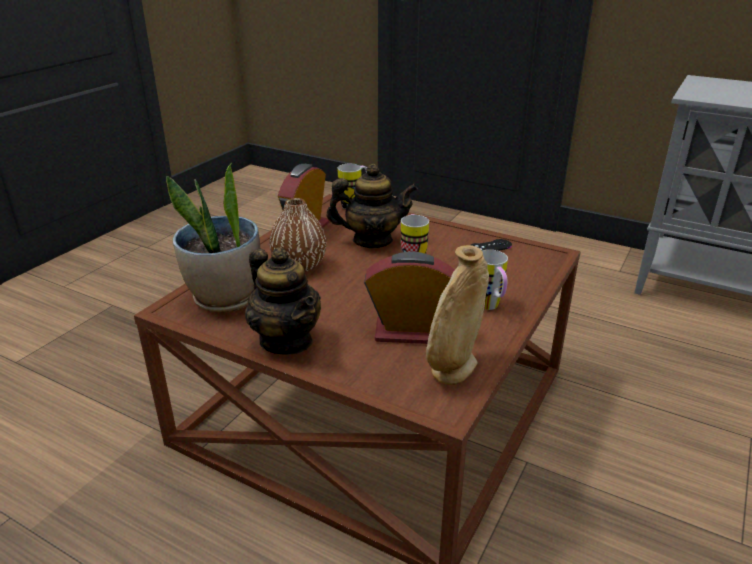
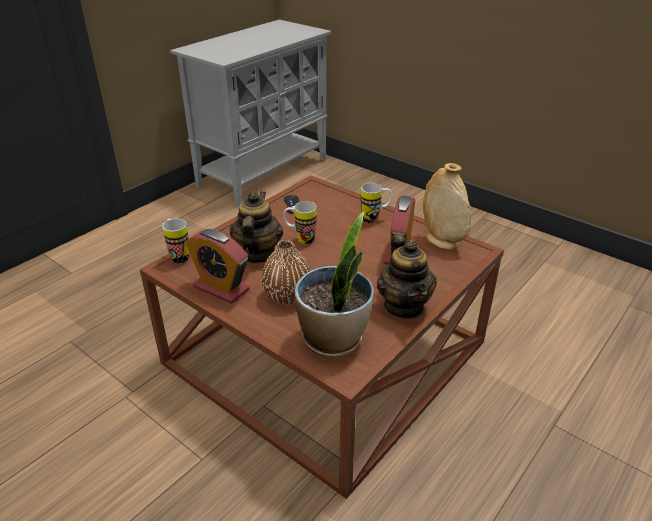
camera: 80 degrees left, 5 degrees up
(286, 340) = (404, 306): teapot -> teapot turned 105 degrees clockwise

